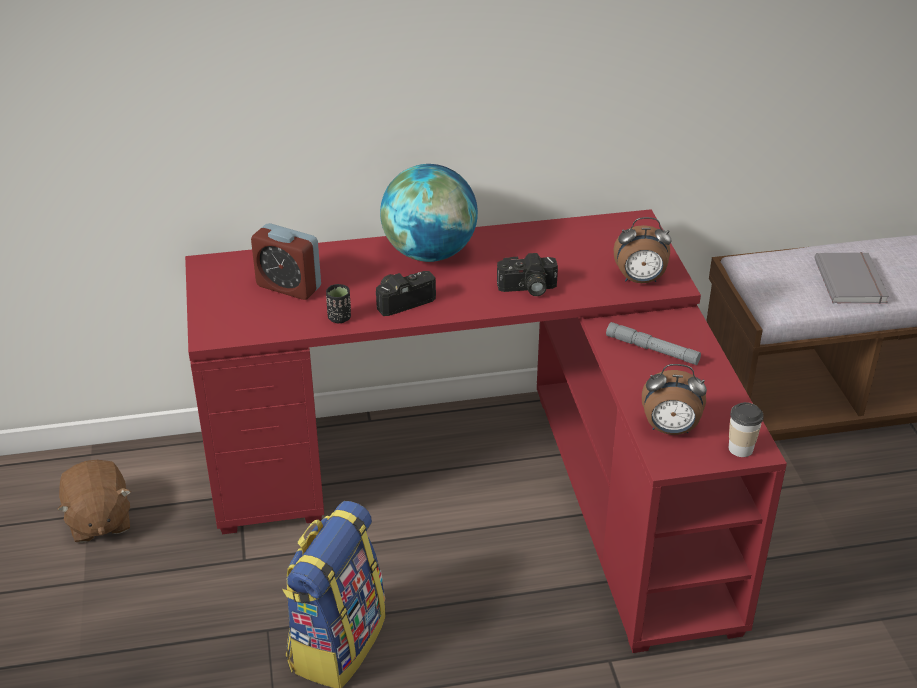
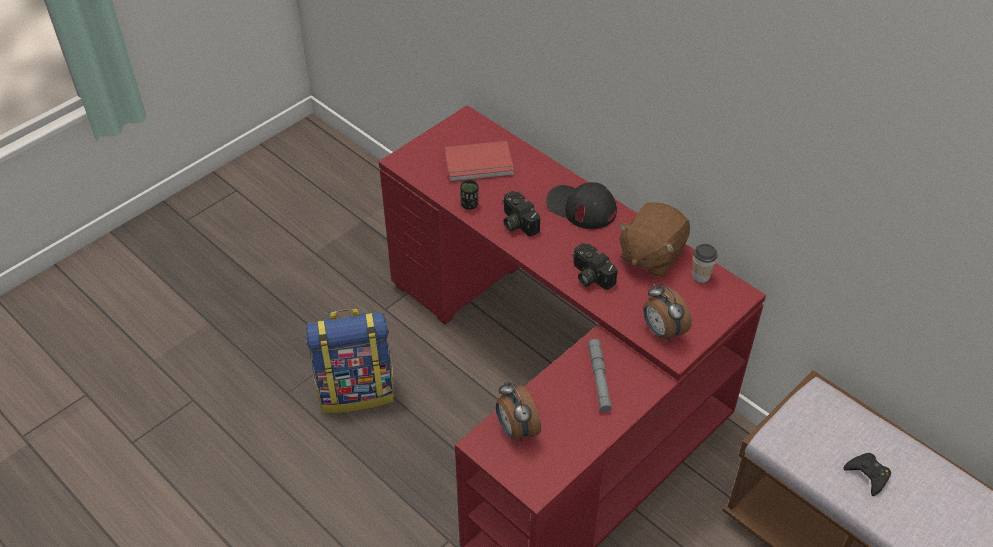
camera: 55 degrees right, 10 degrees up
(98, 520) = (362, 228): brown plush toy -> brown plush toy (650, 255)
(288, 286) = (479, 165): alarm clock -> red book
(403, 300) = (516, 223): camera -> camera turned 150 degrees counterclockwise
(429, 253) = (581, 207): globe -> black cap
(740, 449) = (529, 479): cup -> cup (701, 276)
(852, 280) = (868, 475): grey book -> black game controller

